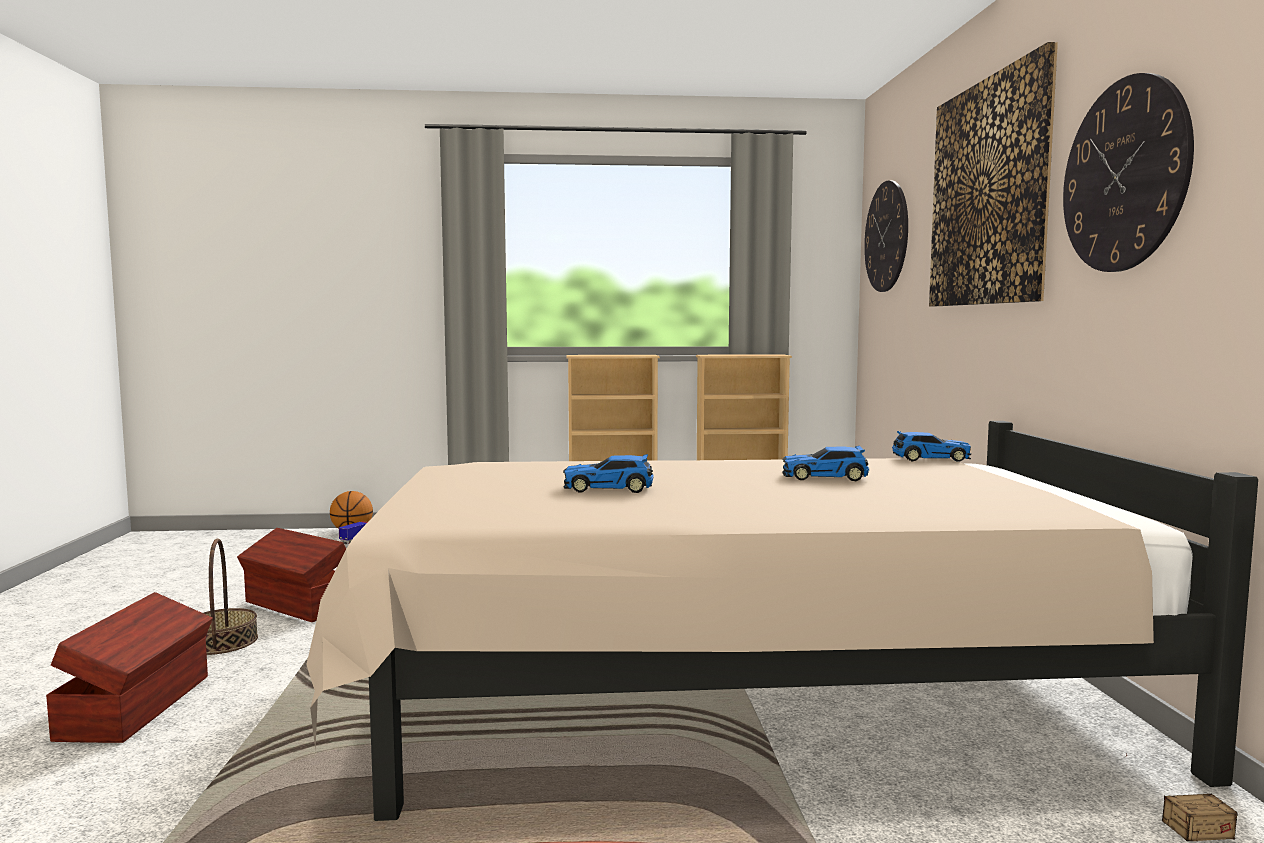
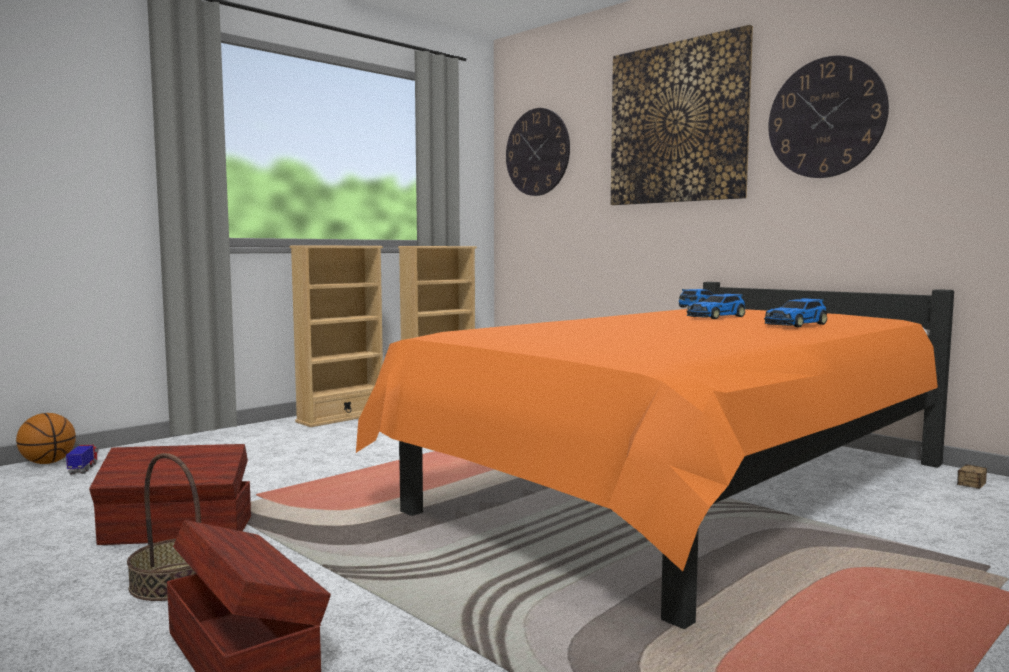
camera: 40 degrees left, 0 degrees up
(610, 488) = (649, 331): toy car -> toy car (796, 324)
(734, 696) = (685, 491): beige bed -> orange bed

